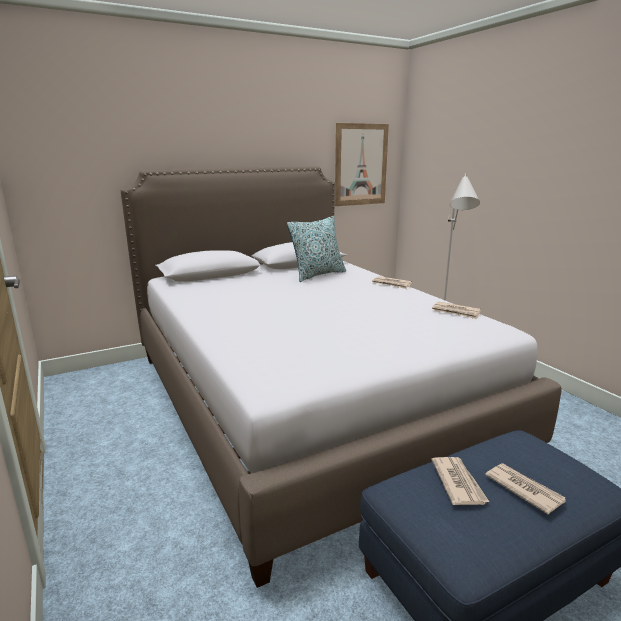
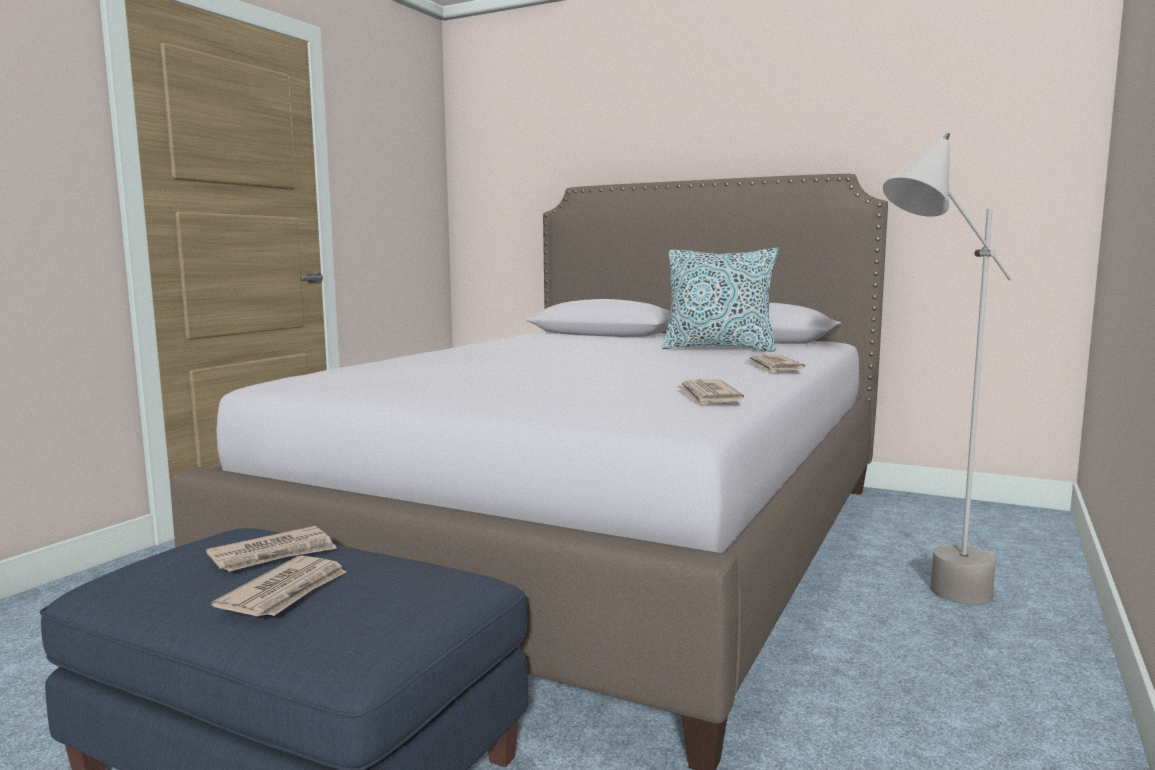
camera: 55 degrees right, 10 degrees down
(361, 165) = (975, 169): picture -> none

